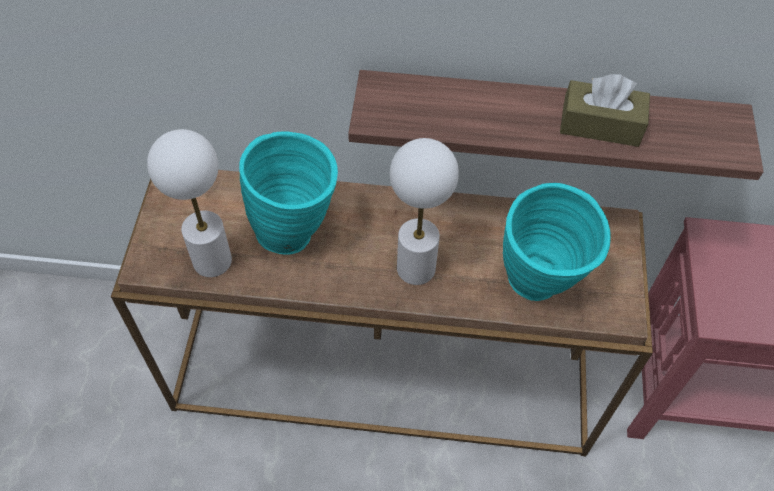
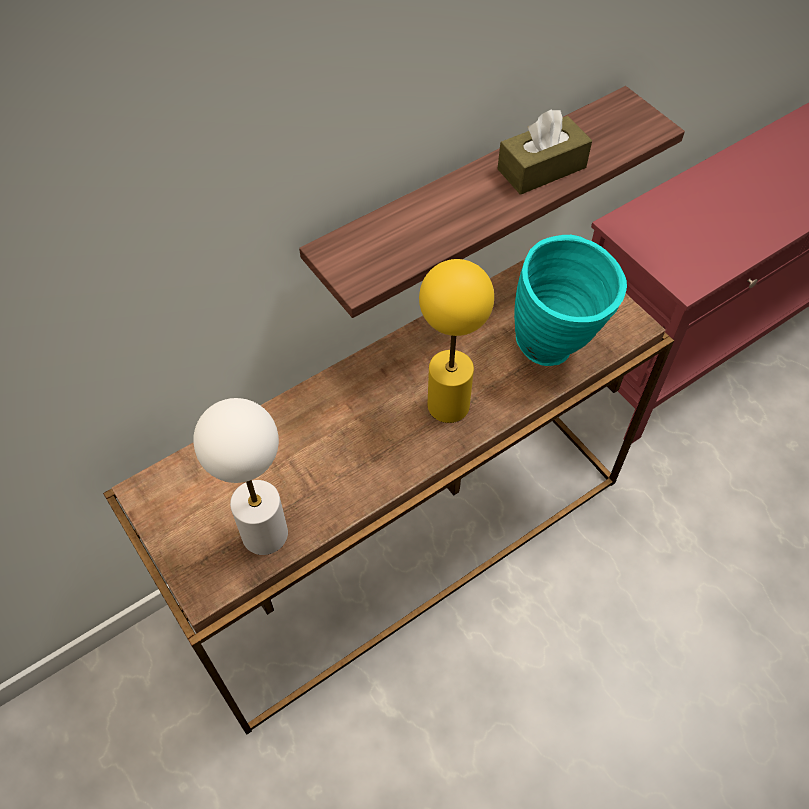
camera: 40 degrees left, 0 degrees up
(297, 232) = (316, 450): turquoise vase -> none
(416, 268) = (448, 404): white table lamp -> yellow table lamp

